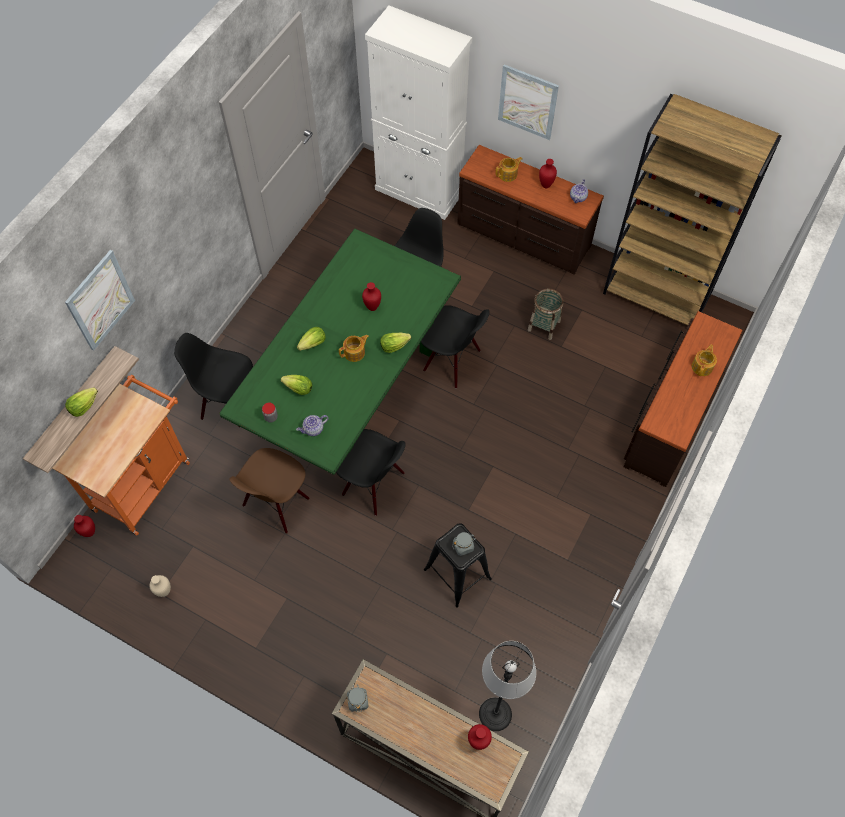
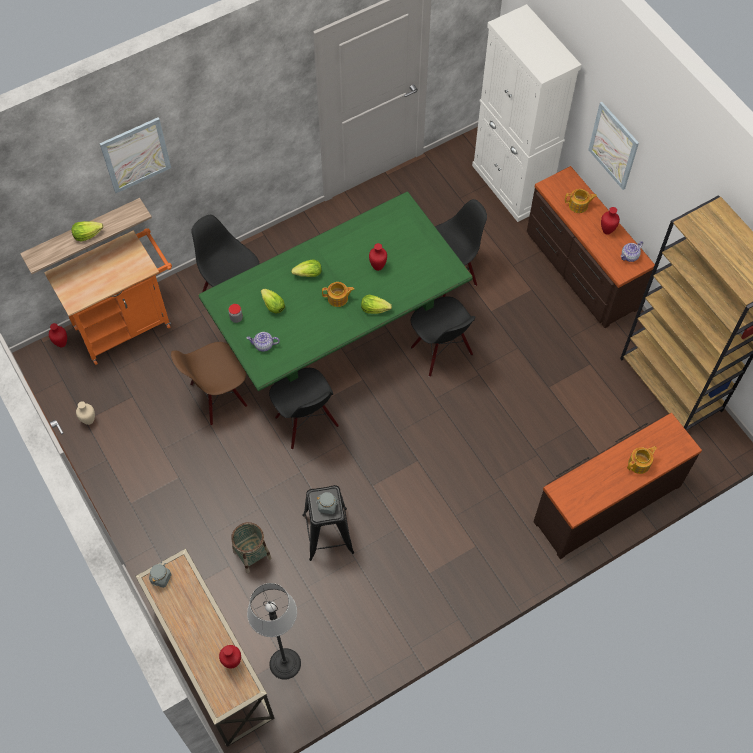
camera: 30 degrees right, 0 degrees up
(544, 325) = (545, 361): basket -> basket (252, 554)

